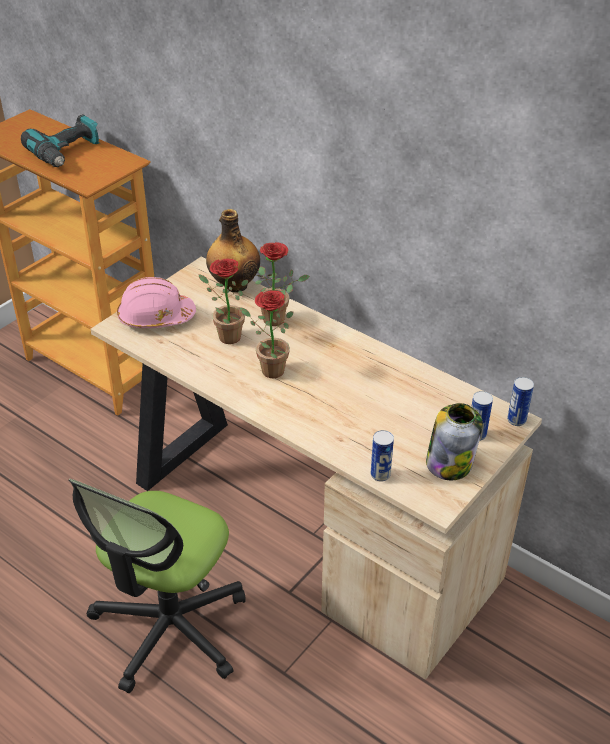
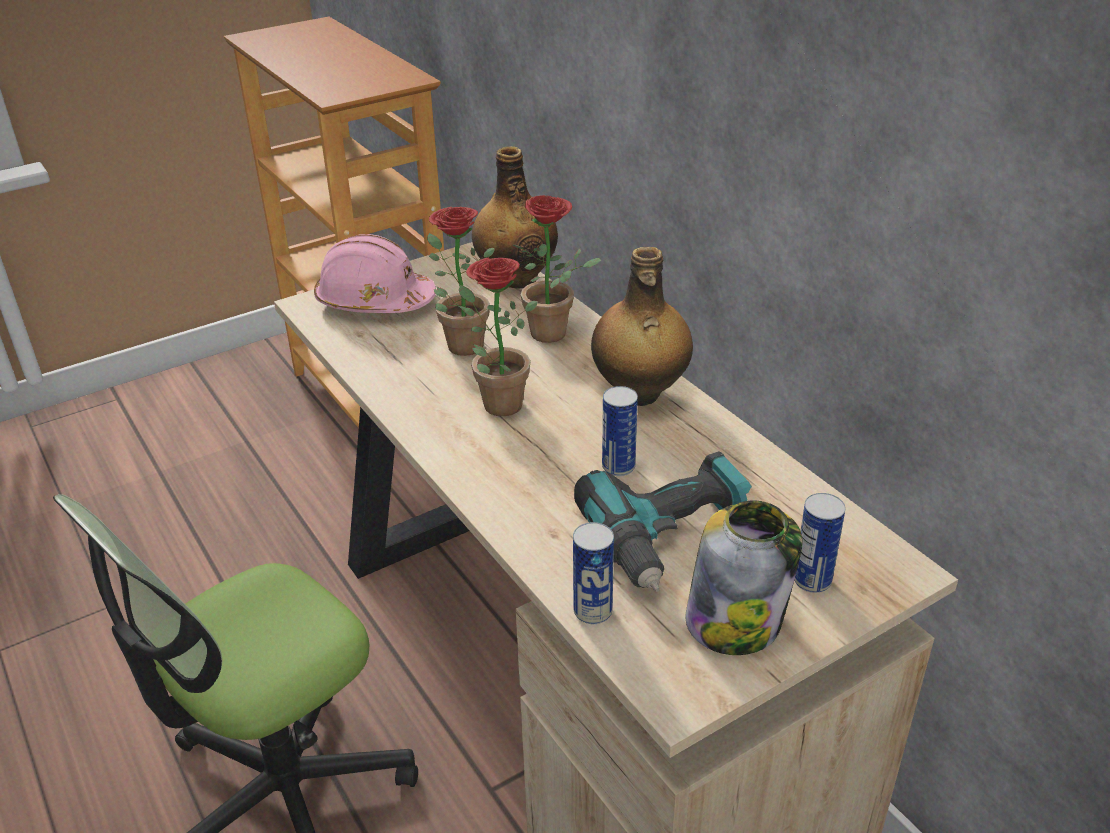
camera: 20 degrees right, 5 degrees down
(67, 153) = (335, 62): power drill -> power drill (670, 538)
(344, 348) = (639, 393): none -> bottle
(516, 420) = (903, 571): can -> can (618, 467)

